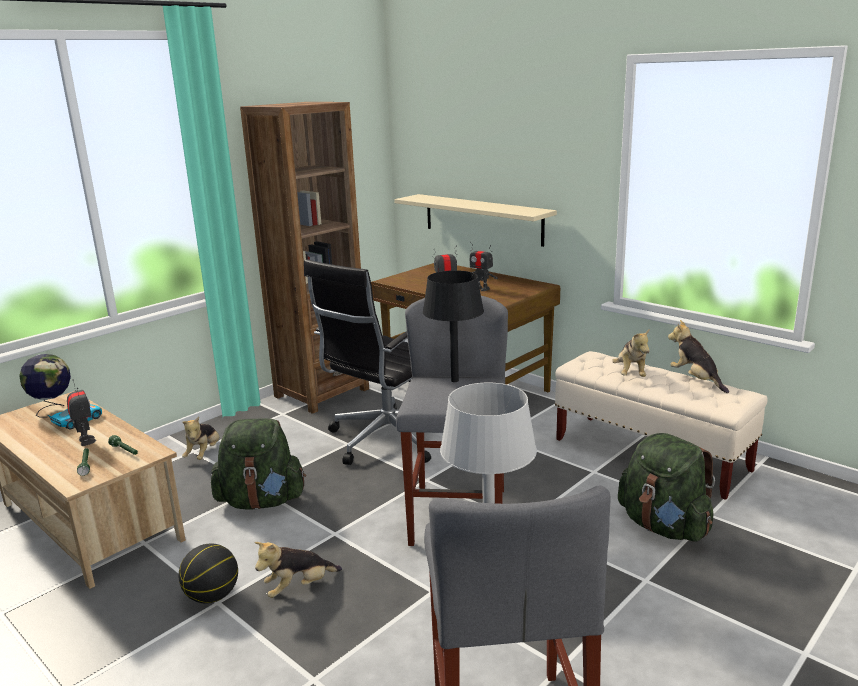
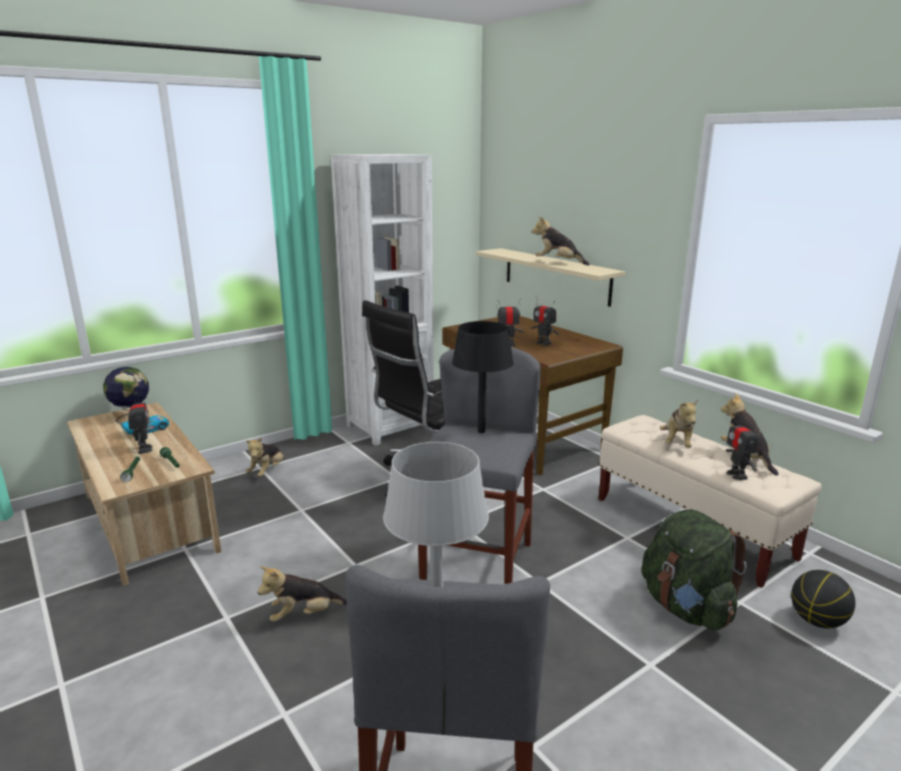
camera: 10 degrees right, 0 degrees up
(212, 596) = (223, 610): basketball -> basketball (816, 621)
(261, 501) = (301, 523): green backpack -> none
(321, 392) = (390, 426): brown bookcase -> white bookcase
(486, 206) = (558, 263): none -> plush toy
(693, 397) = (737, 475): none -> toy robot

